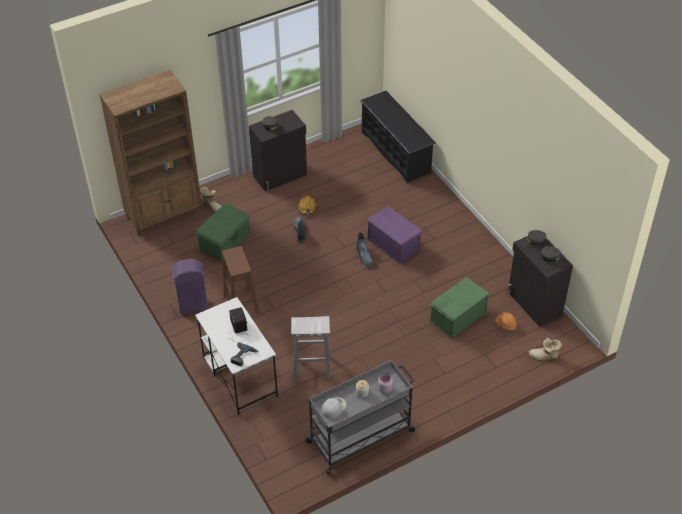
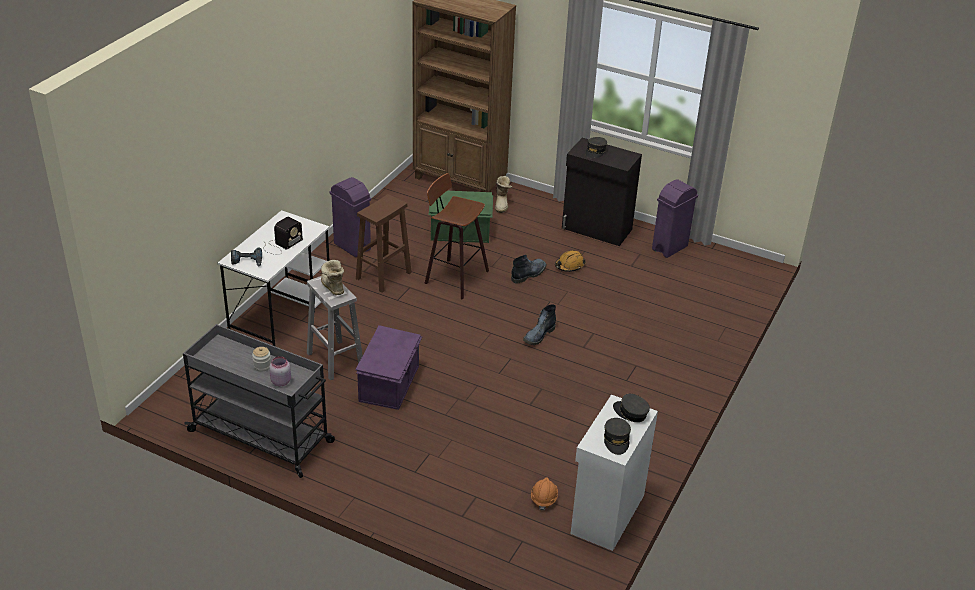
camera: 55 degrees right, 10 degrees down
(273, 269) = (454, 277): none -> stool
(328, 153) = (670, 248): none -> purple trash can
(333, 407) = (224, 352): white cap -> none
(394, 244) = (583, 350): purple storage box -> purple storage box (390, 383)
(396, 152) = (733, 296): black shoe rack -> none
(457, 317) = (516, 448): green storage box -> none
(534, 304) = (606, 514): black cabinet -> white cabinet
(544, 356) = (521, 558): boot -> boot (332, 287)

